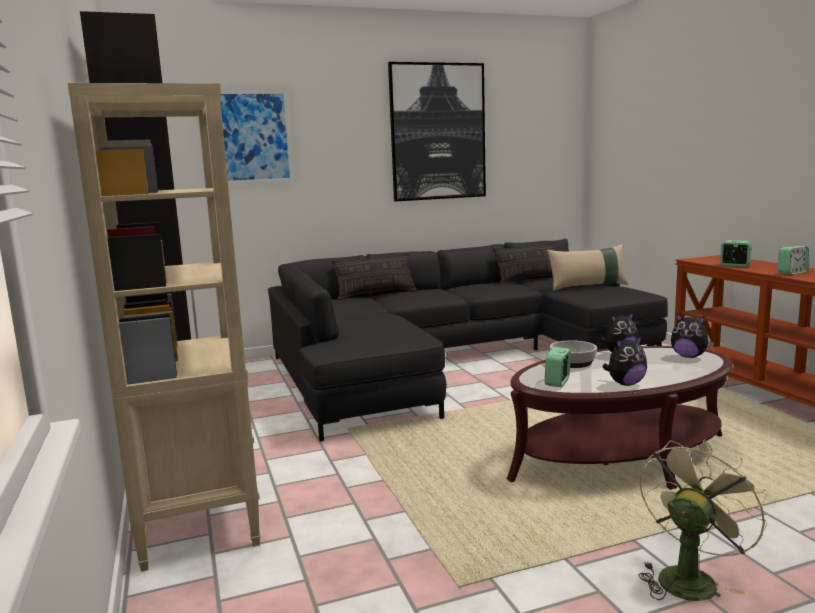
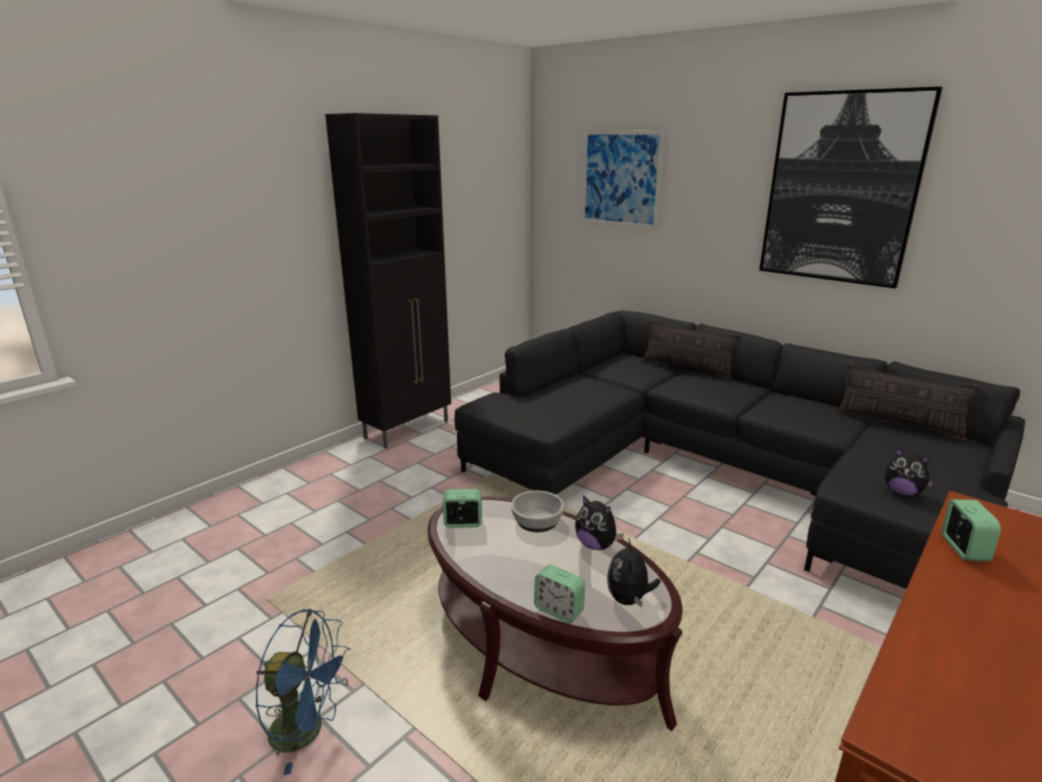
camera: 60 degrees right, 10 degrees up
(199, 520) = (322, 473): beige bookcase -> none
(588, 286) = (929, 470): beige pillow -> none
(625, 384) = (483, 564): plush toy -> plush toy (902, 492)
(689, 577) = (308, 731): green fan -> blue fan
(792, 273) = (959, 615): alarm clock -> alarm clock (559, 610)

